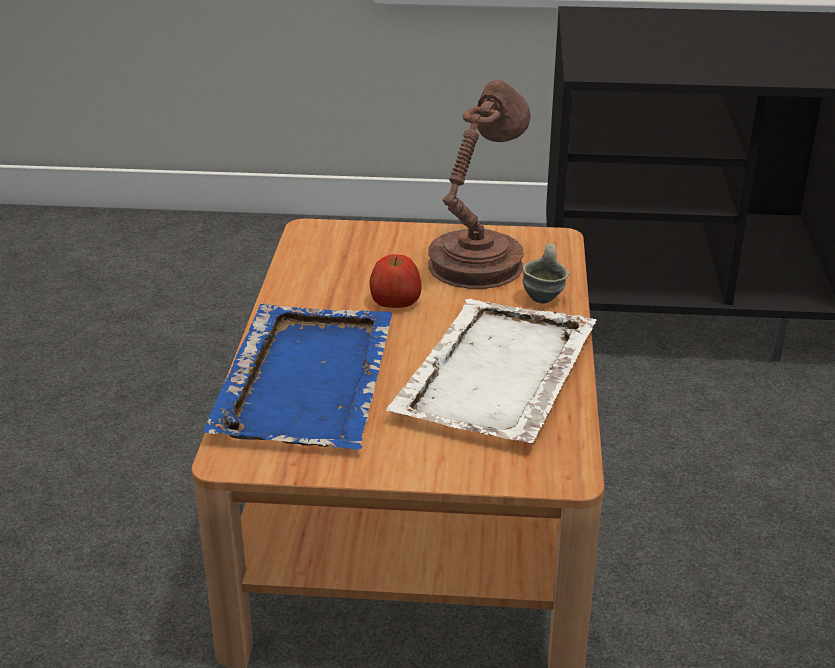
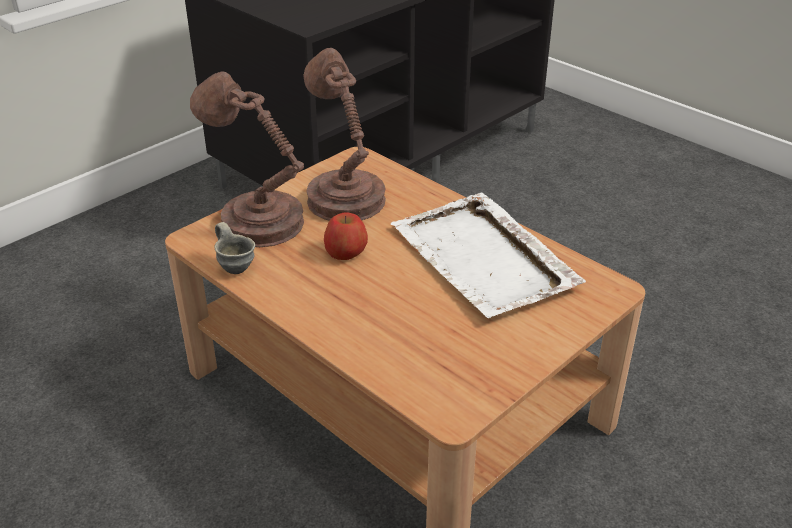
camera: 50 degrees left, 5 degrees up
(307, 379) = (394, 335): blue tray -> none
(375, 243) = (257, 221): none -> brown table lamp
(546, 297) = (420, 196): grey mug -> grey mug (237, 266)

